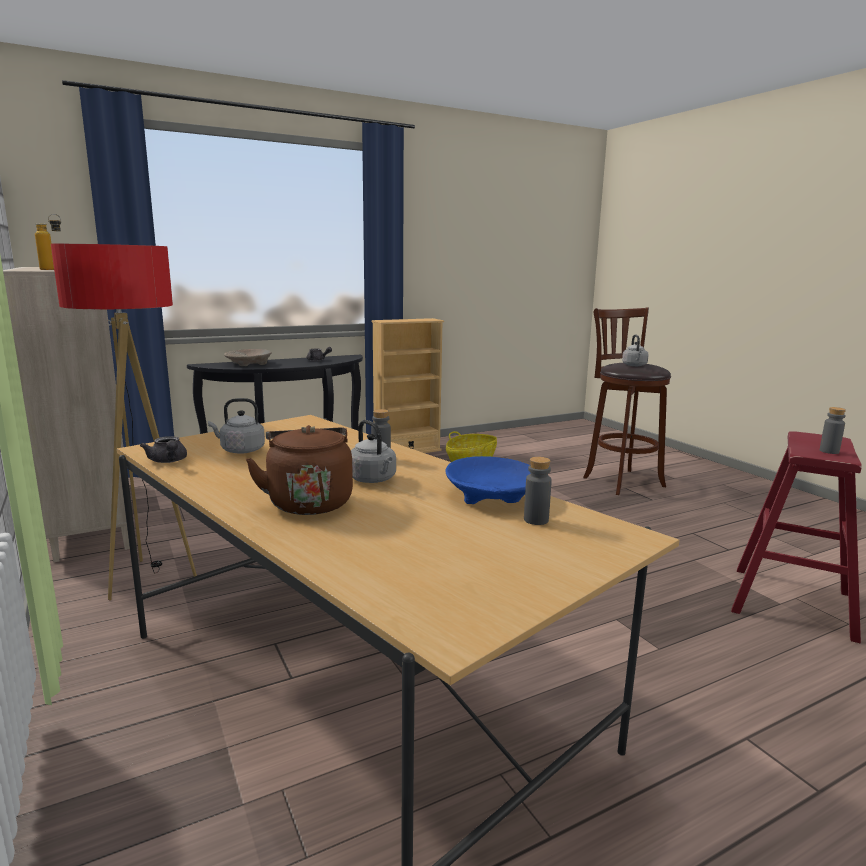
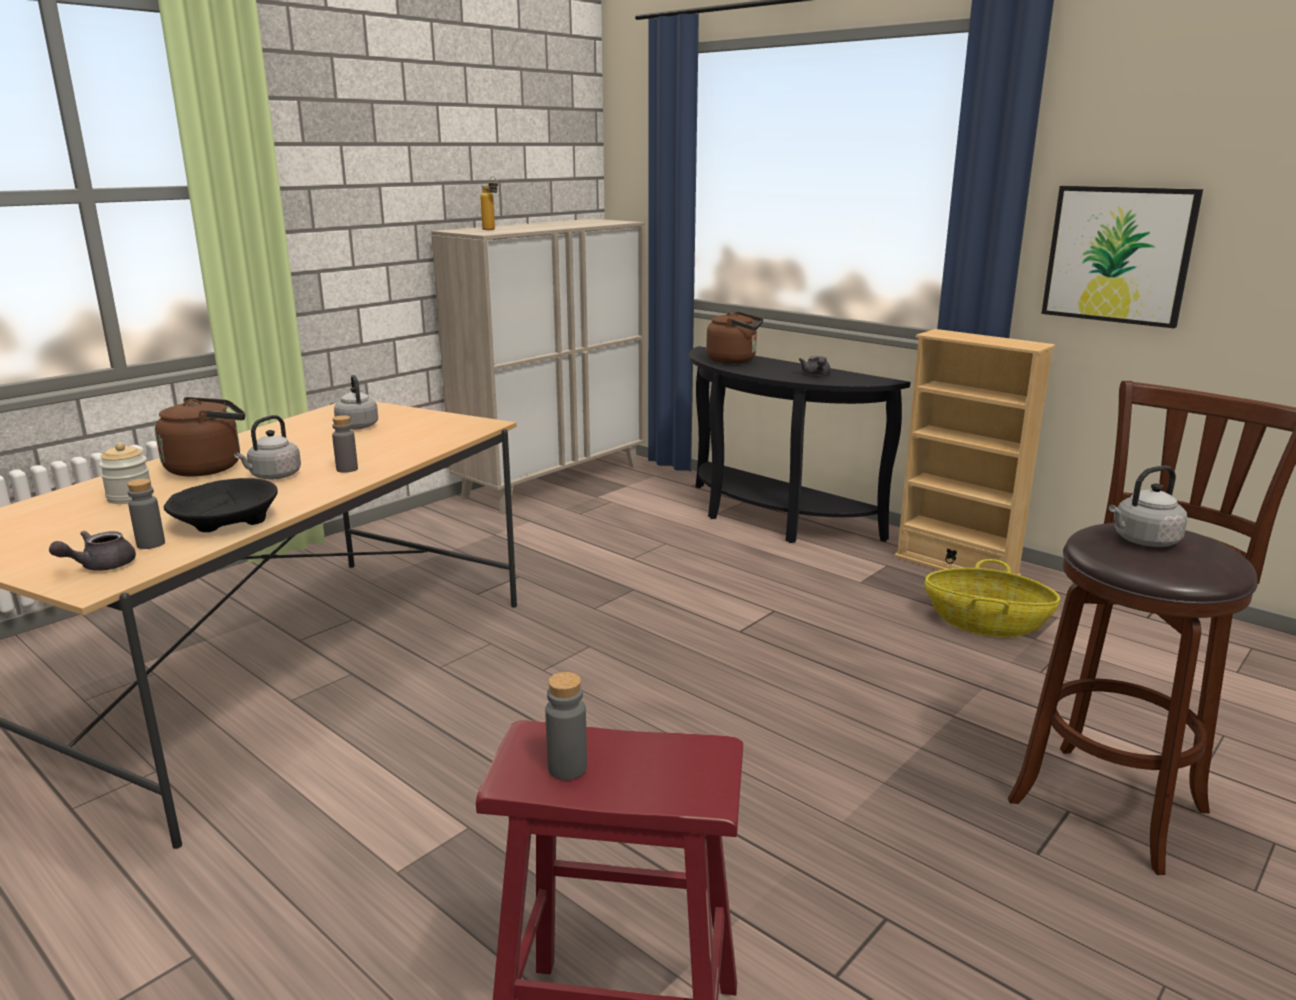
camera: 70 degrees right, 5 degrees up
(150, 579) = (449, 538): floor lamp -> none
(168, 461) = (316, 415): grey teapot -> grey teapot (100, 566)
(249, 364) = (734, 360): beige bowl -> brown kettle
(381, 533) = (130, 497): none -> jar
(437, 272) = (1118, 255): none -> picture
(492, 495) = (226, 522): blue bowl -> black bowl

